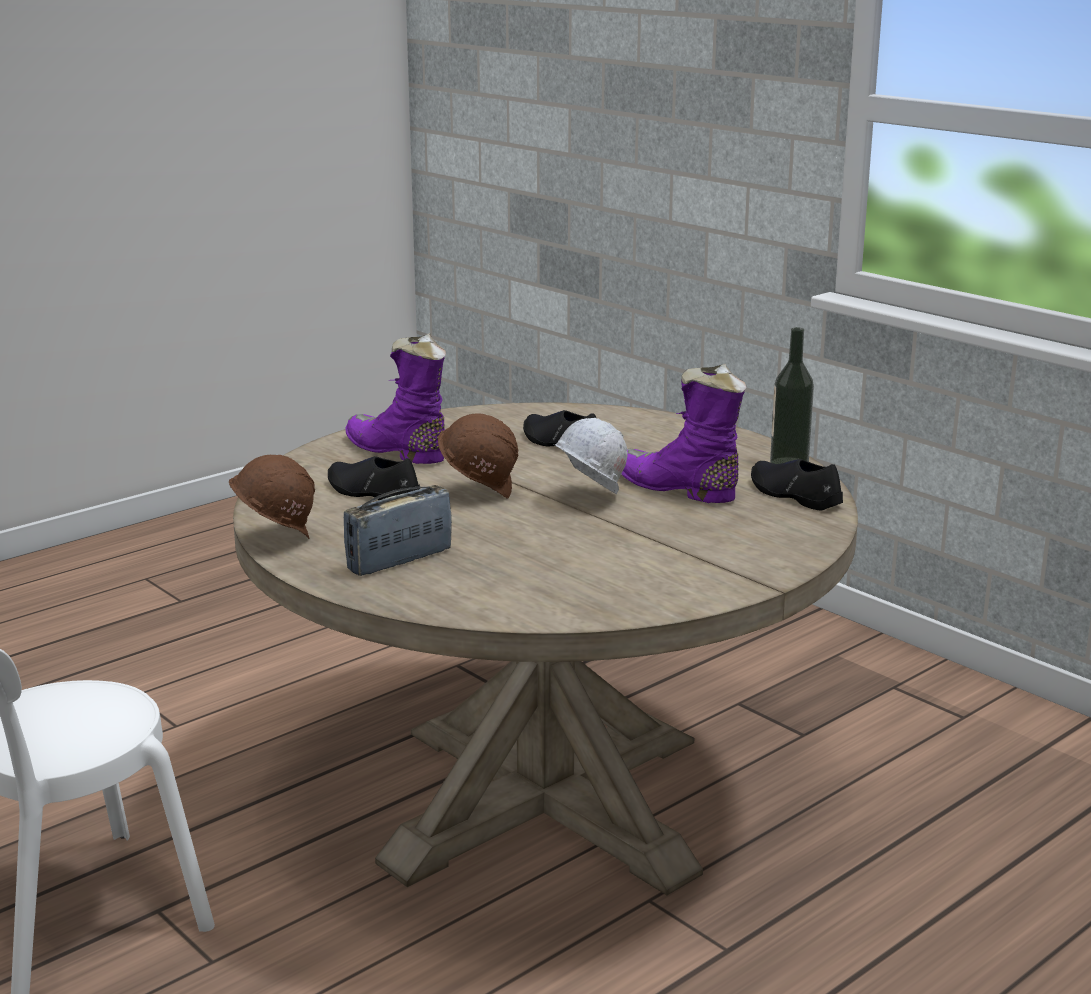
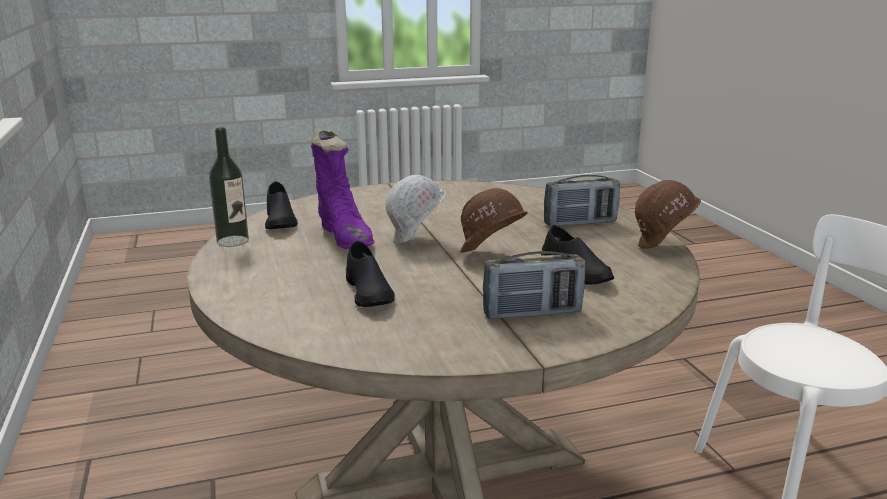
camera: 155 degrees left, 0 degrees up
(396, 451) = (532, 313): purple boot -> radio

